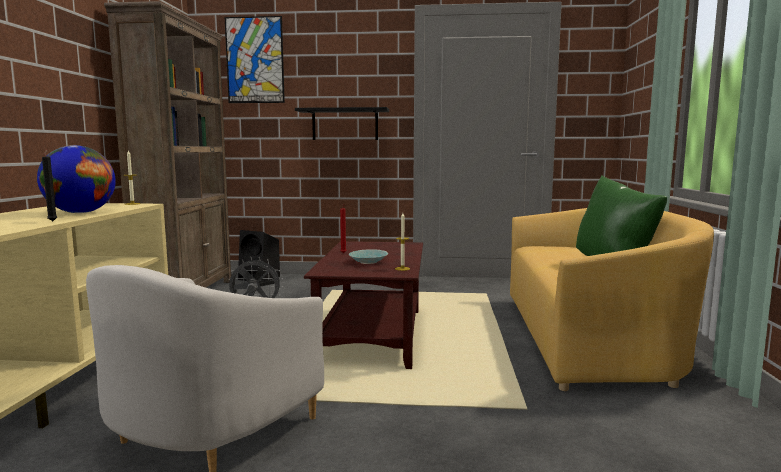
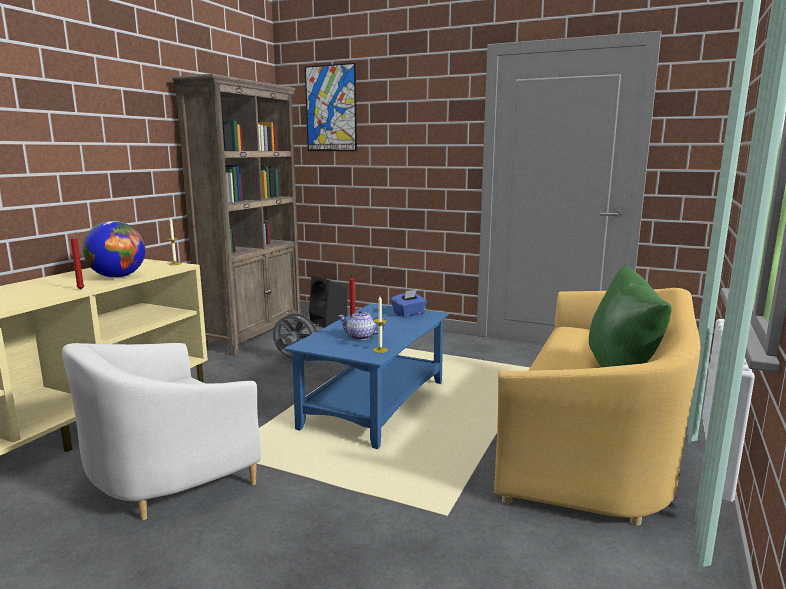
camera: 20 degrees right, 5 degrees up
(53, 221) = (81, 289): black candle -> red candle
(345, 124) = (413, 174): black shelf -> none
(369, 262) = (360, 337): turquoise bowl -> teapot
(373, 336) = (375, 405): brown coffee table -> blue coffee table
(388, 244) = (409, 313): none -> blue tissue box

